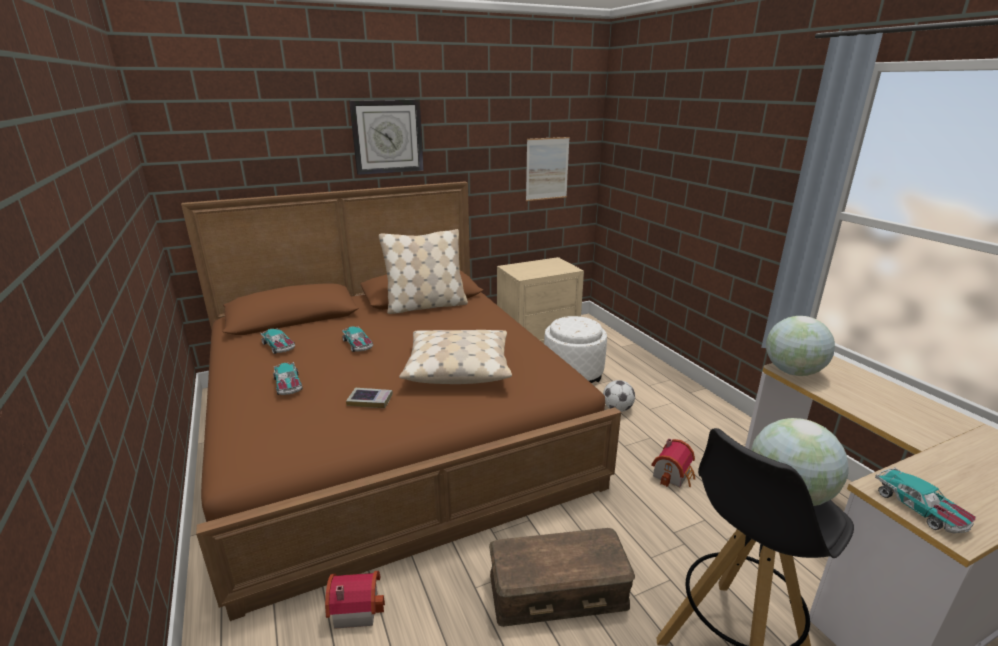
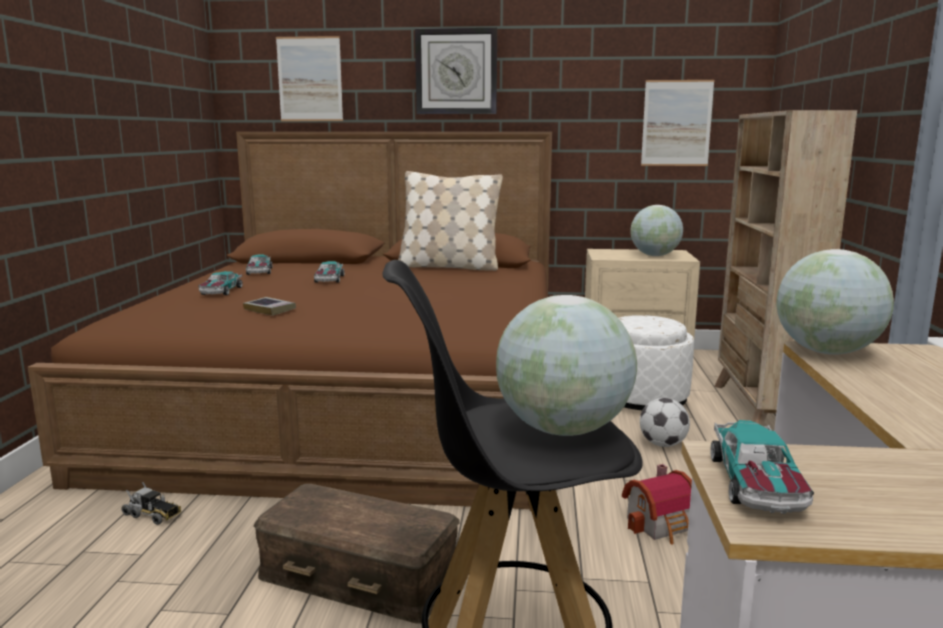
camera: 30 degrees right, 10 degrees down
(251, 148) = (310, 79): none -> picture
(355, 607) = (153, 515): toy house -> toy truck
(458, 367) = (397, 305): beige pillow -> none
(550, 268) = (654, 255): none -> globe
(639, 364) = (760, 410): none -> beige bookcase

